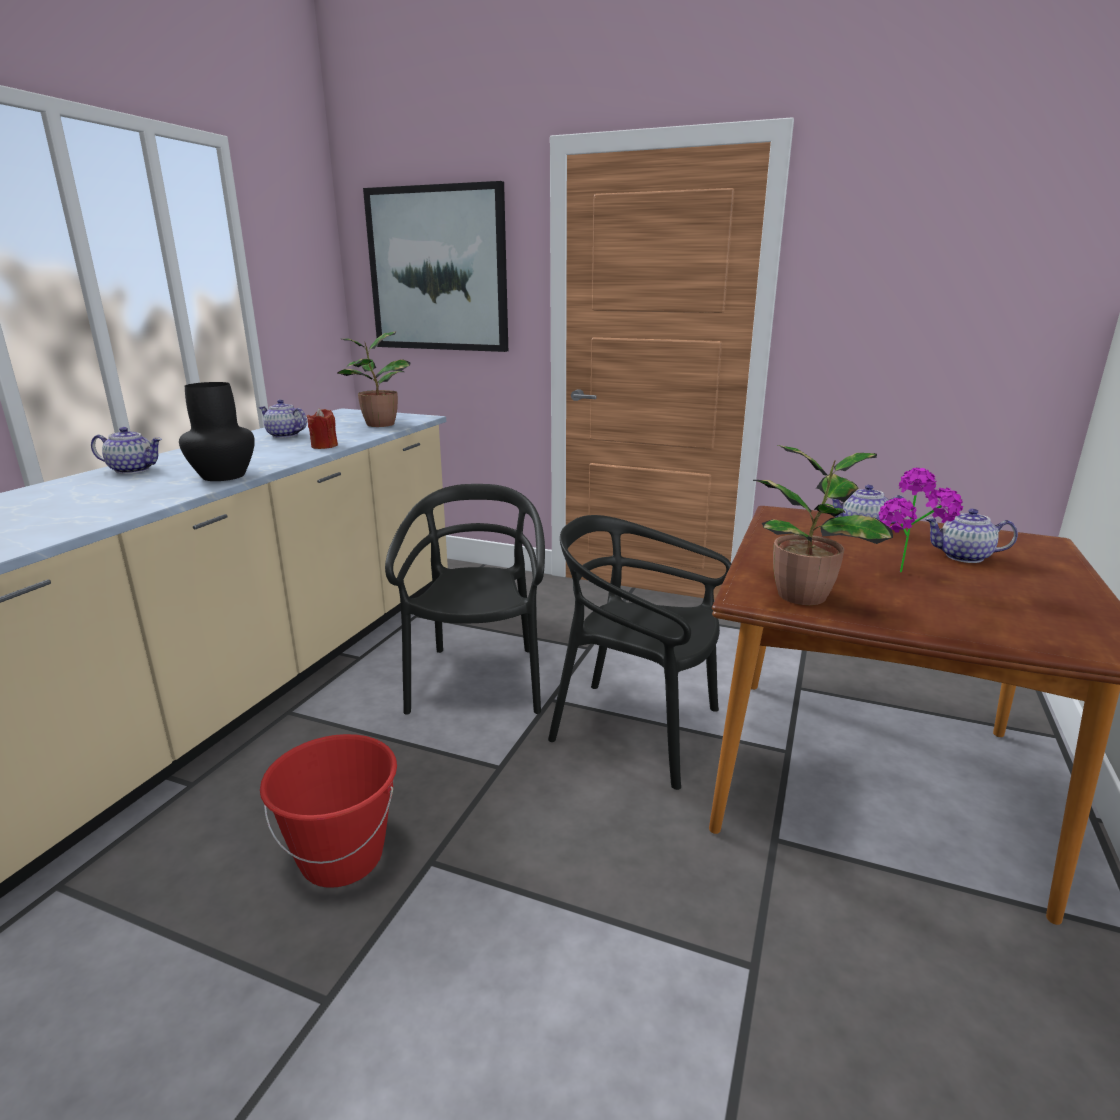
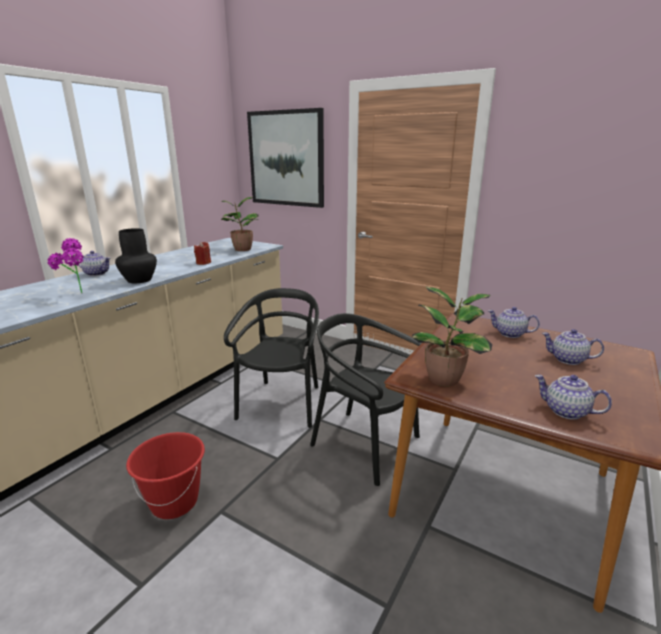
camera: 10 degrees right, 0 degrees up
(284, 435) = (186, 255): teapot -> teapot (565, 411)
(906, 577) = (520, 371): potted plant -> potted plant (77, 295)

